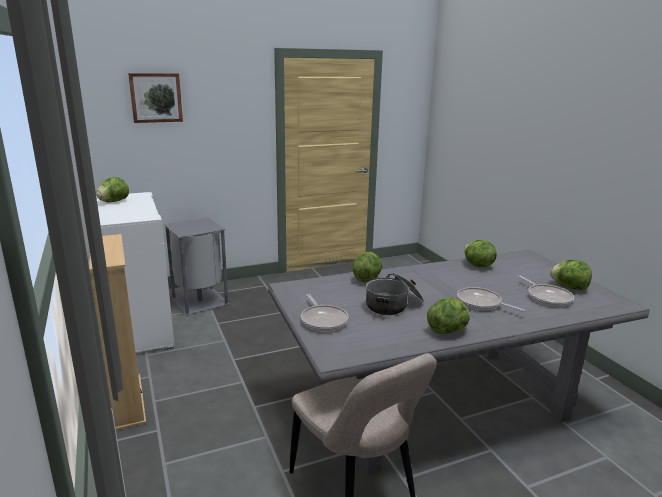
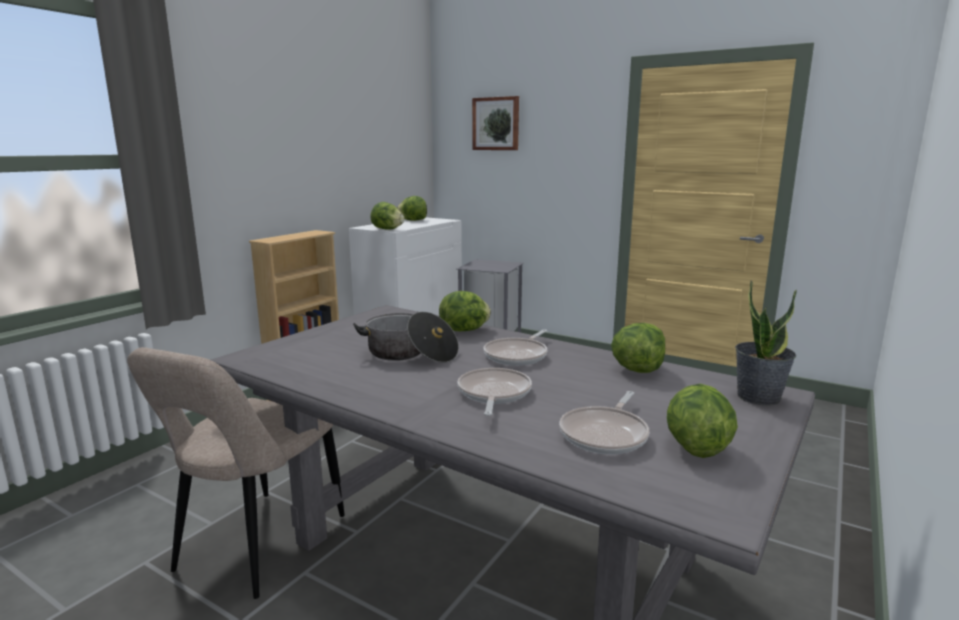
camera: 55 degrees right, 5 degrees down
(323, 320) = (326, 337): frying pan -> frying pan (518, 355)
(448, 331) = (372, 391): lettuce -> lettuce (387, 229)
(529, 259) = (758, 397): none -> potted plant

